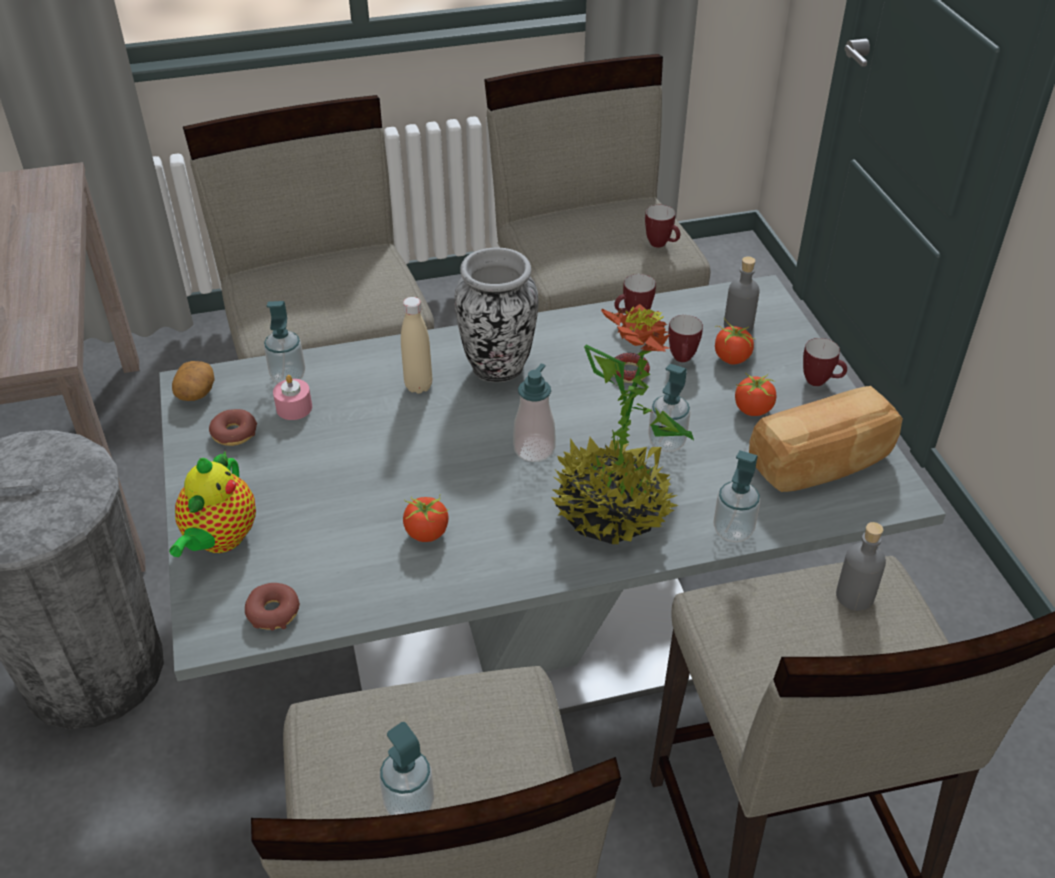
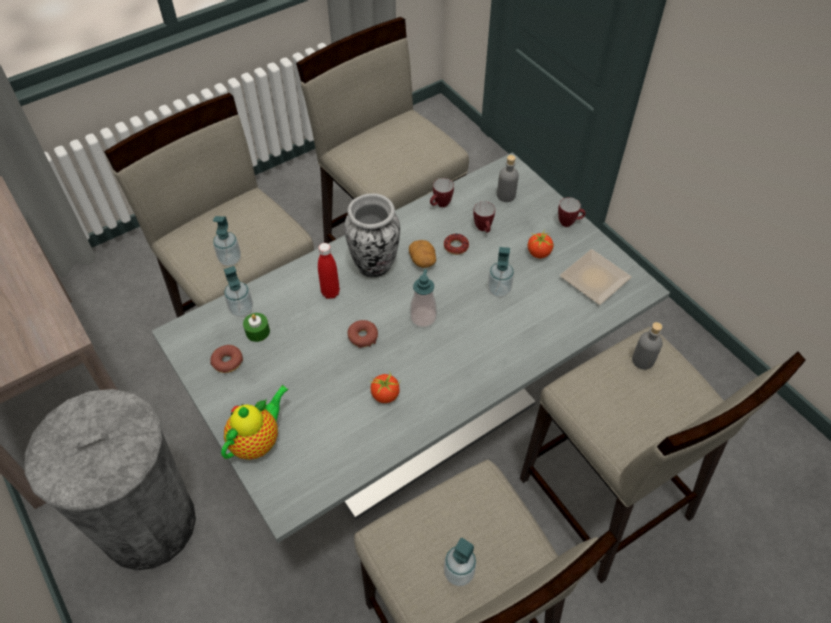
camera: 20 degrees left, 10 degrees up
(196, 392) = (185, 339): potato -> potato (423, 260)
(219, 540) = (258, 441): teapot -> teapot turned 135 degrees counterclockwise
(273, 612) = (318, 479): donut -> donut (363, 336)
(294, 408) = (257, 331): pink candle -> green candle
(418, 386) = (330, 293): beige bottle -> red bottle
(612, 509) = (488, 345): potted plant -> none
(661, 244) = (434, 146): mug -> none
(731, 358) = (511, 220): tomato -> none
(733, 530) = (561, 339): soap dispenser -> soap dispenser (230, 259)
(822, 463) = (592, 279): bread -> plate

